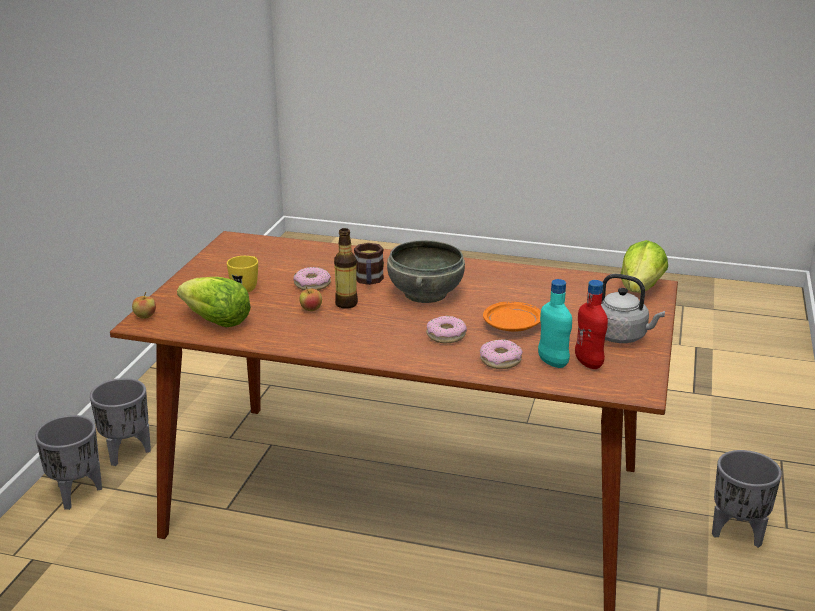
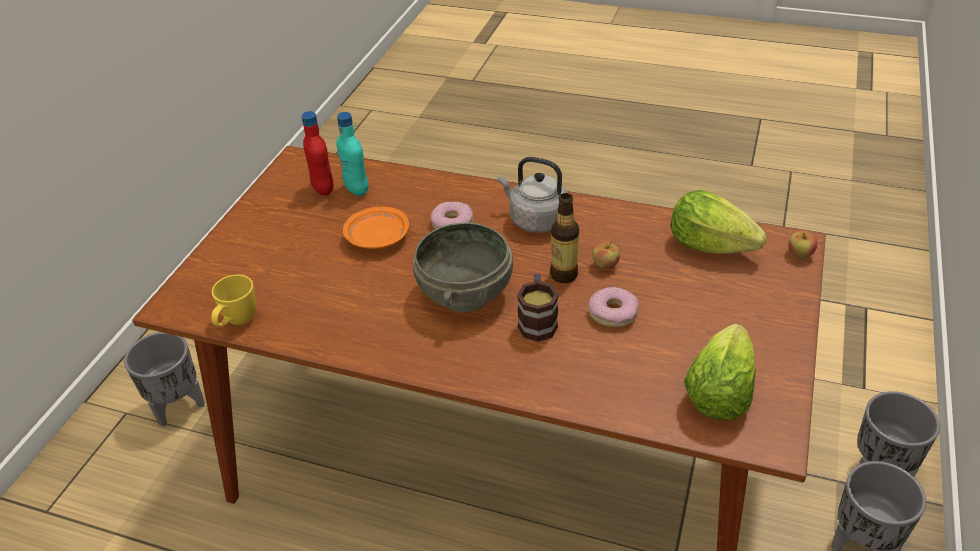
camera: 175 degrees left, 15 degrees up
(247, 287) = (699, 308): yellow mug -> yellow mug (237, 322)
(500, 360) = (406, 192): donut -> none
(622, 336) = (269, 222): grey kettle -> grey kettle (535, 220)
(640, 289) = (193, 300): lettuce -> lettuce (718, 393)

